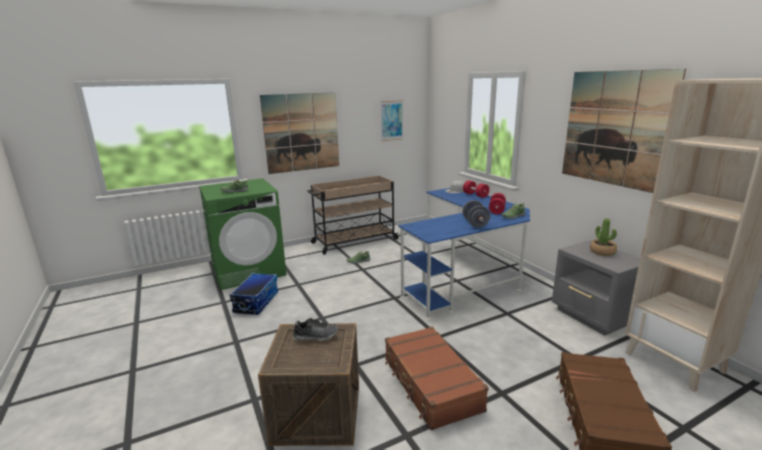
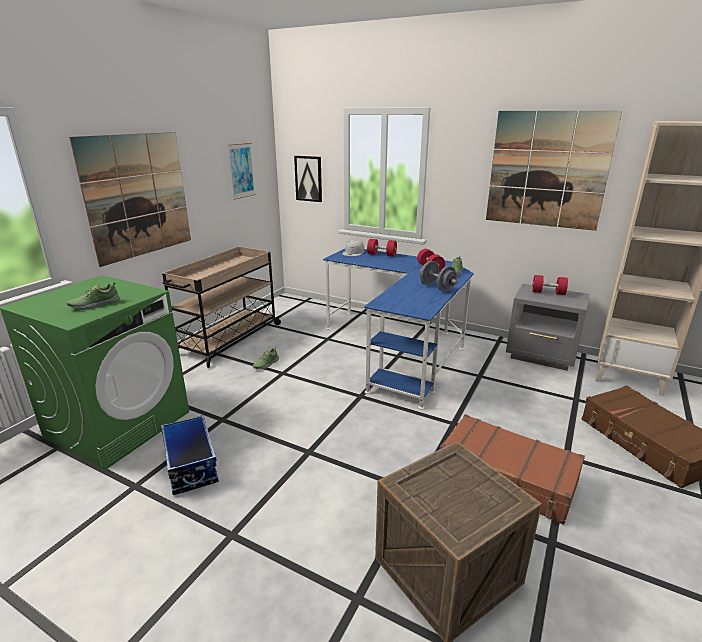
camera: 35 degrees left, 5 degrees up
(315, 336) = (441, 476): shoe -> none
(445, 129) = (308, 178): none -> picture
(602, 252) = (548, 293): potted plant -> red dumbbell

